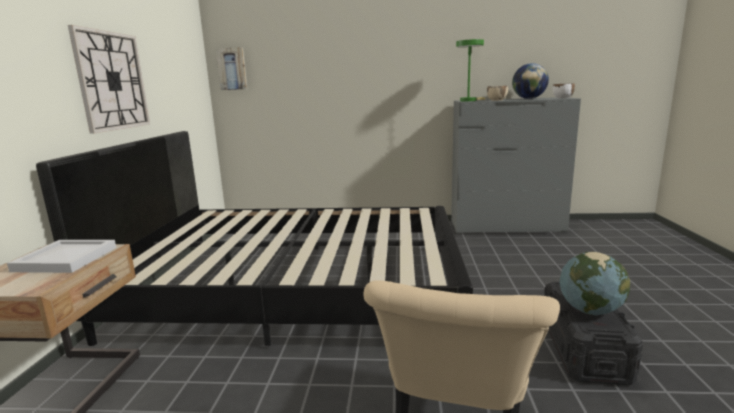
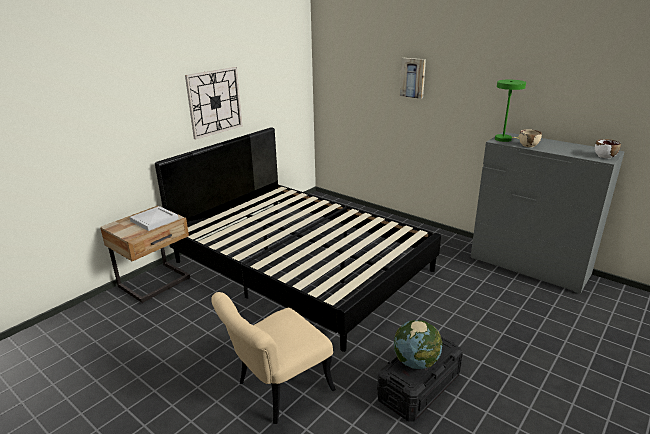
camera: 35 degrees right, 10 degrees up
(232, 69) = (328, 72): picture -> picture (413, 77)
(529, 98) = (571, 148): globe -> none

